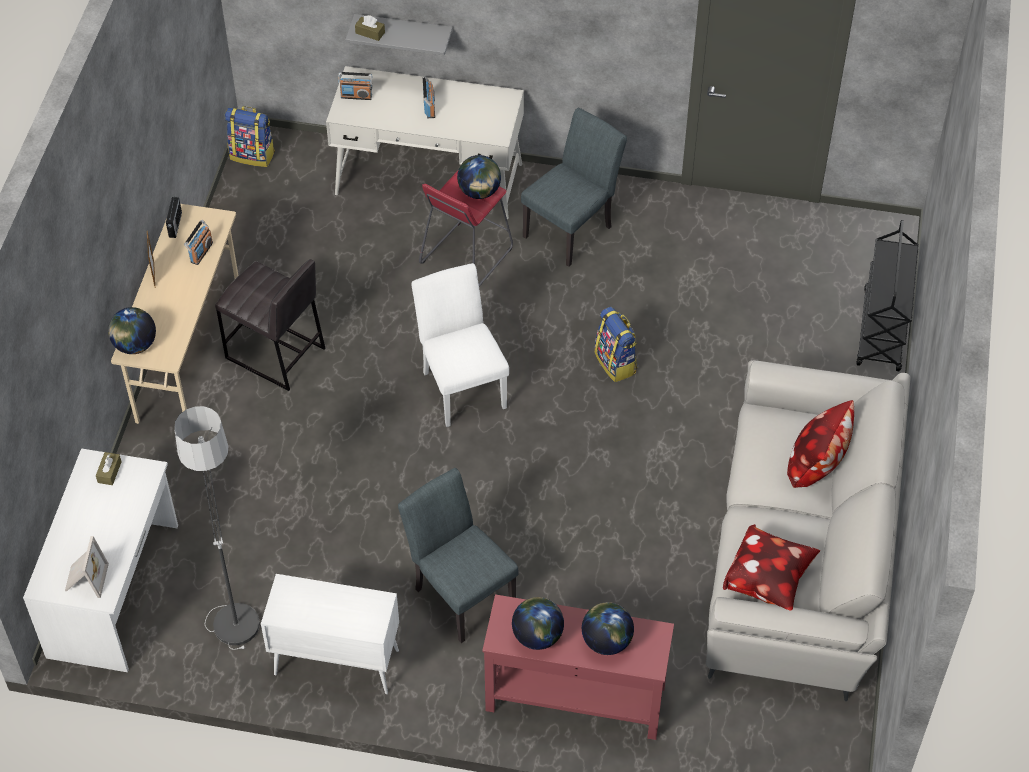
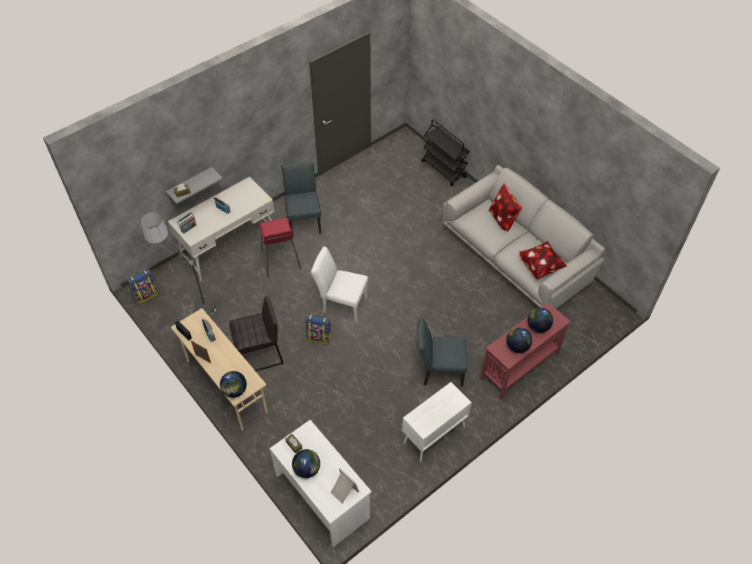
camera: 50 degrees left, 0 degrees up
(230, 595) = (366, 452): floor lamp -> floor lamp (190, 300)
(479, 192) = (279, 225): globe -> globe (307, 469)
(616, 363) = (381, 250): backpack -> backpack (319, 337)

